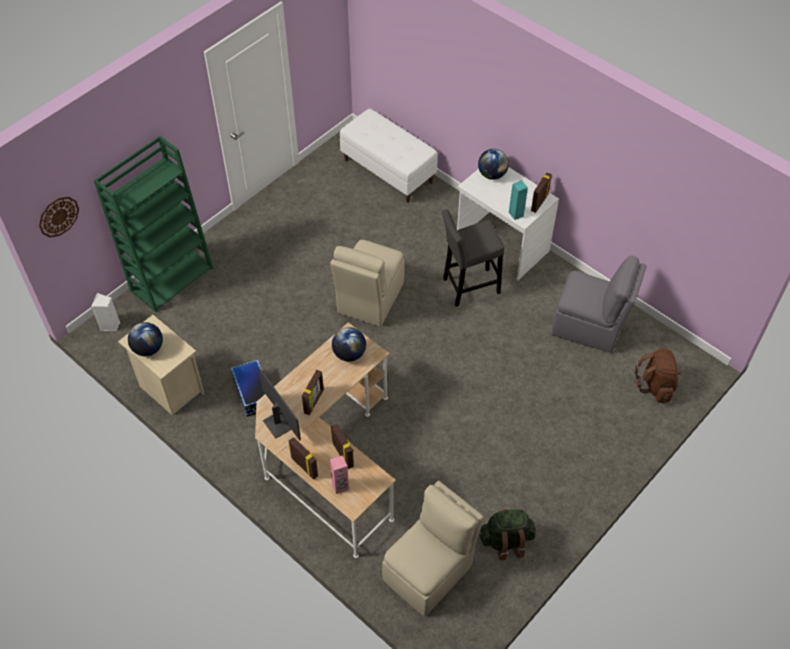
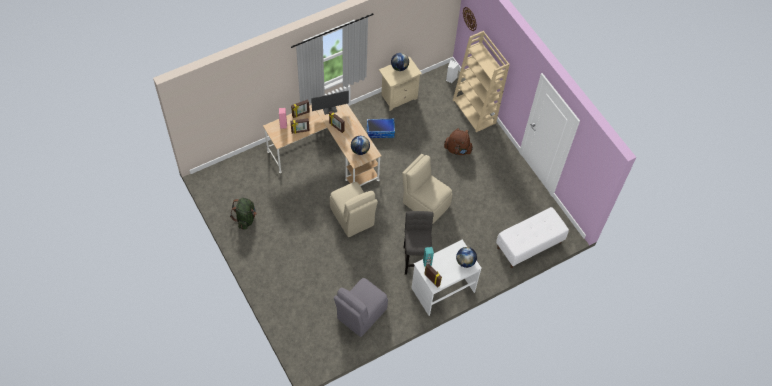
camera: 105 degrees right, 5 degrees up
(172, 278) = (474, 111): green bookcase -> beige bookcase
(429, 571) = (245, 179): beige chair -> beige chair (352, 218)
(656, 385) = (305, 333): brown backpack -> brown backpack (457, 149)

